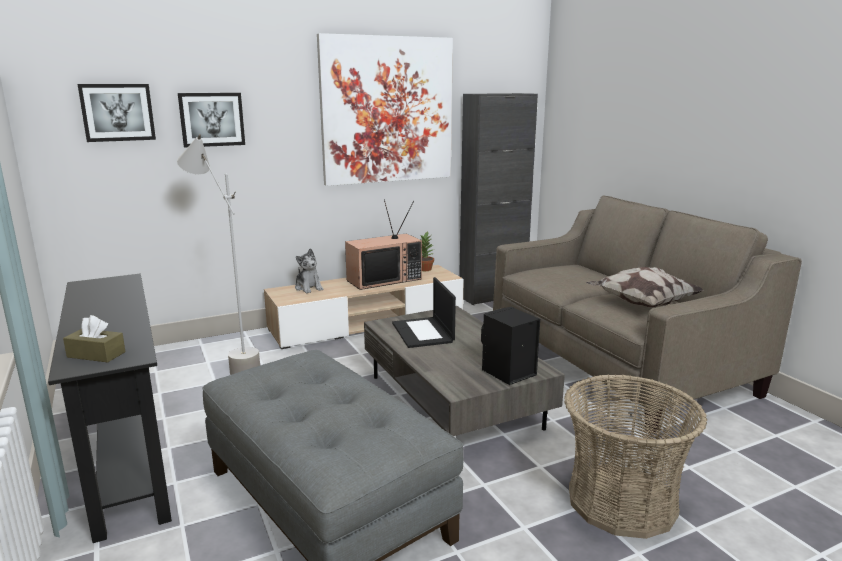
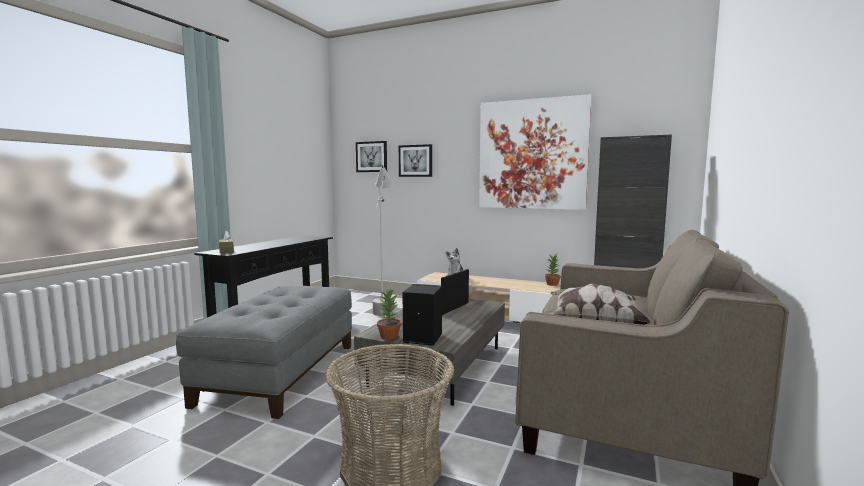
camera: 50 degrees right, 10 degrees down
(384, 279) = (509, 282): television -> none
(479, 385) = (389, 336): none -> potted plant

